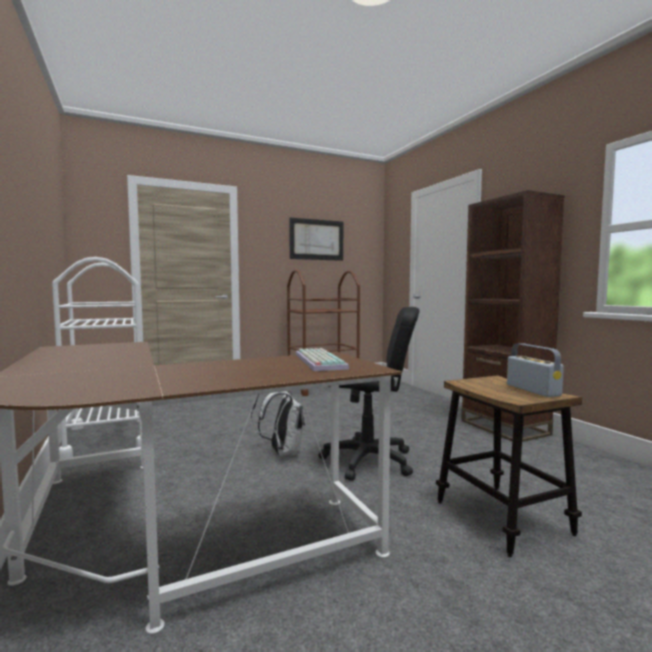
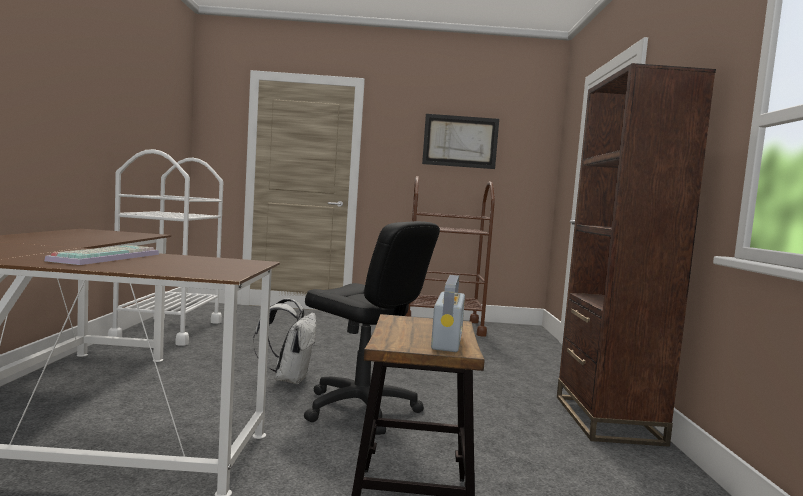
camera: 25 degrees right, 0 degrees up
(317, 361) = (213, 263): keyboard -> keyboard (106, 257)

